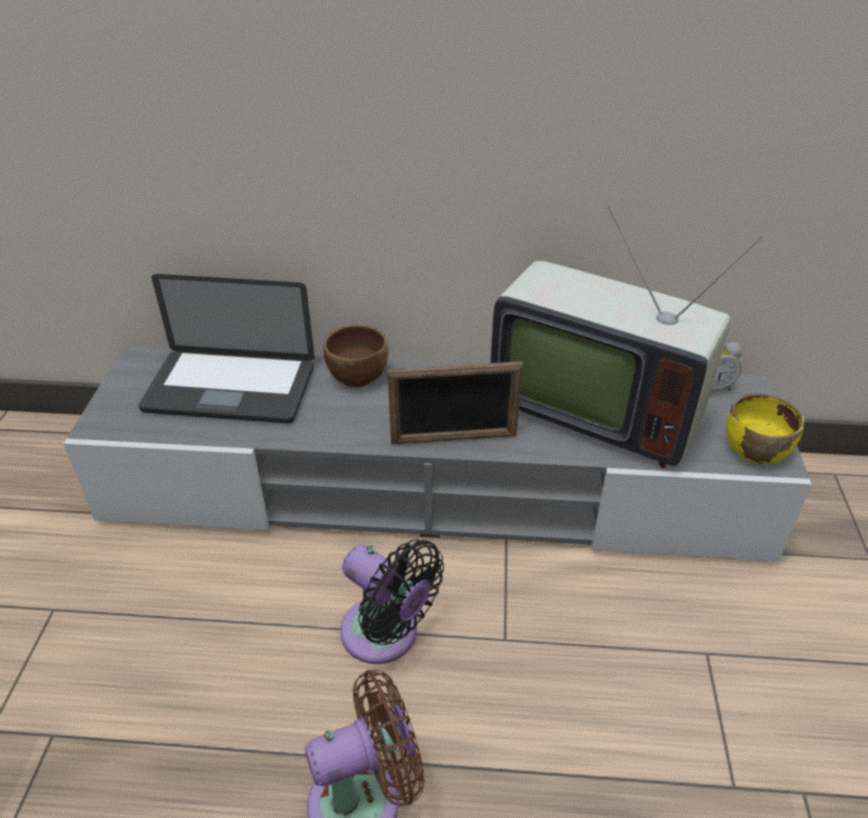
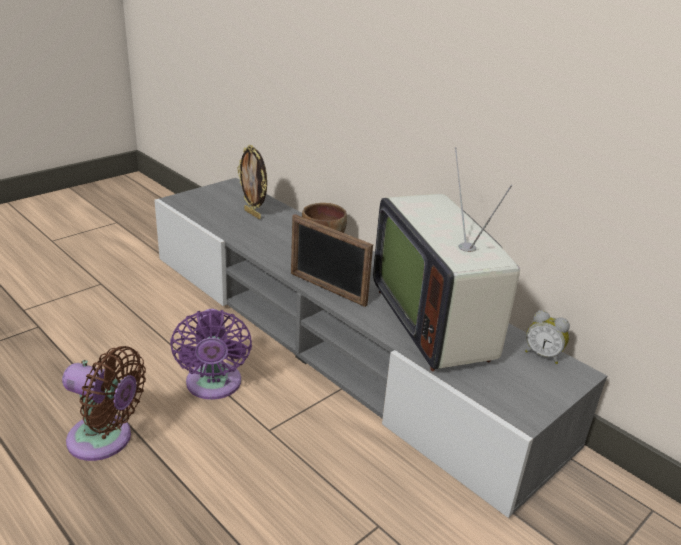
camera: 40 degrees right, 10 degrees down
(230, 389) = (253, 214): laptop -> picture frame
(386, 635) = (213, 386): black fan -> purple fan
(754, 450) = (516, 400): yellow bowl -> none

